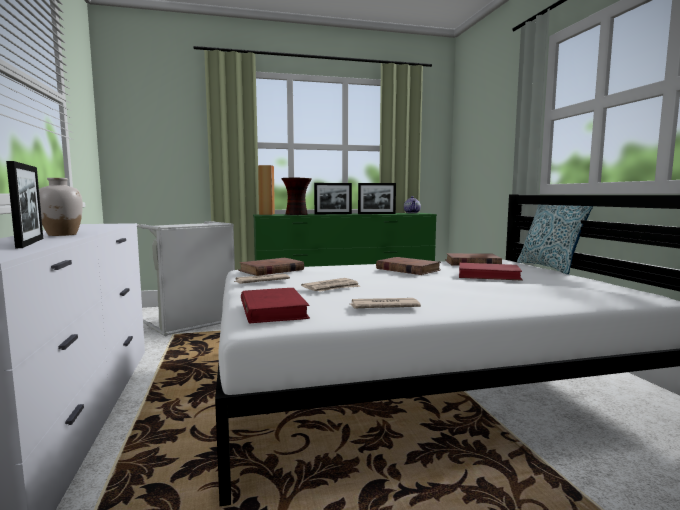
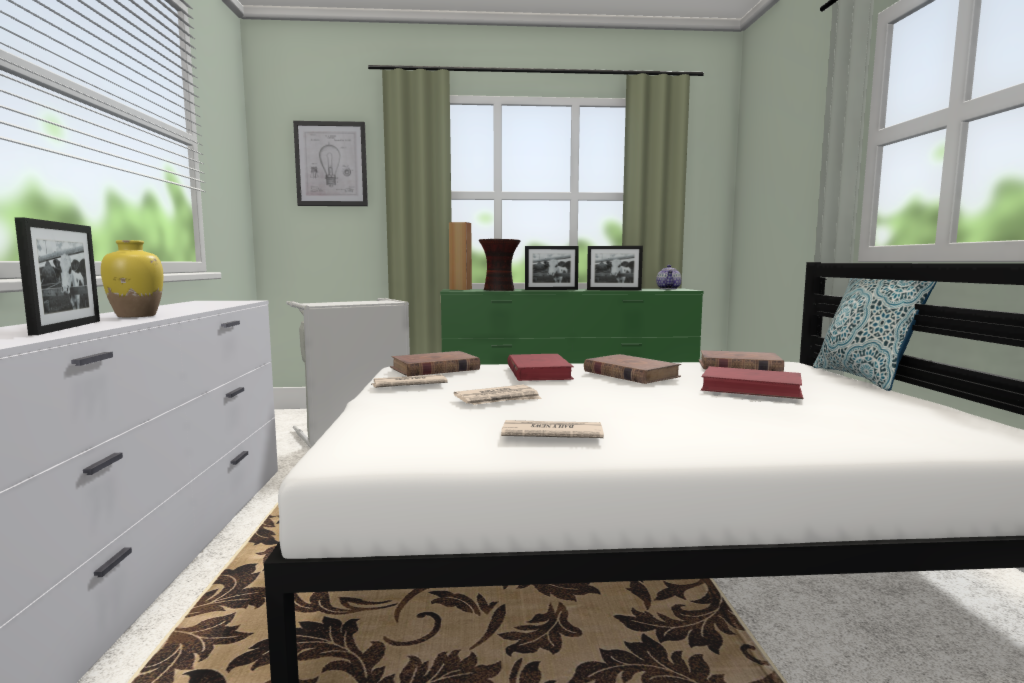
camera: 10 degrees right, 0 degrees up
(62, 234) = (137, 316): white vase -> yellow vase
(163, 119) = (331, 164): none -> picture
(273, 310) = (385, 431): red book -> red book (538, 372)

